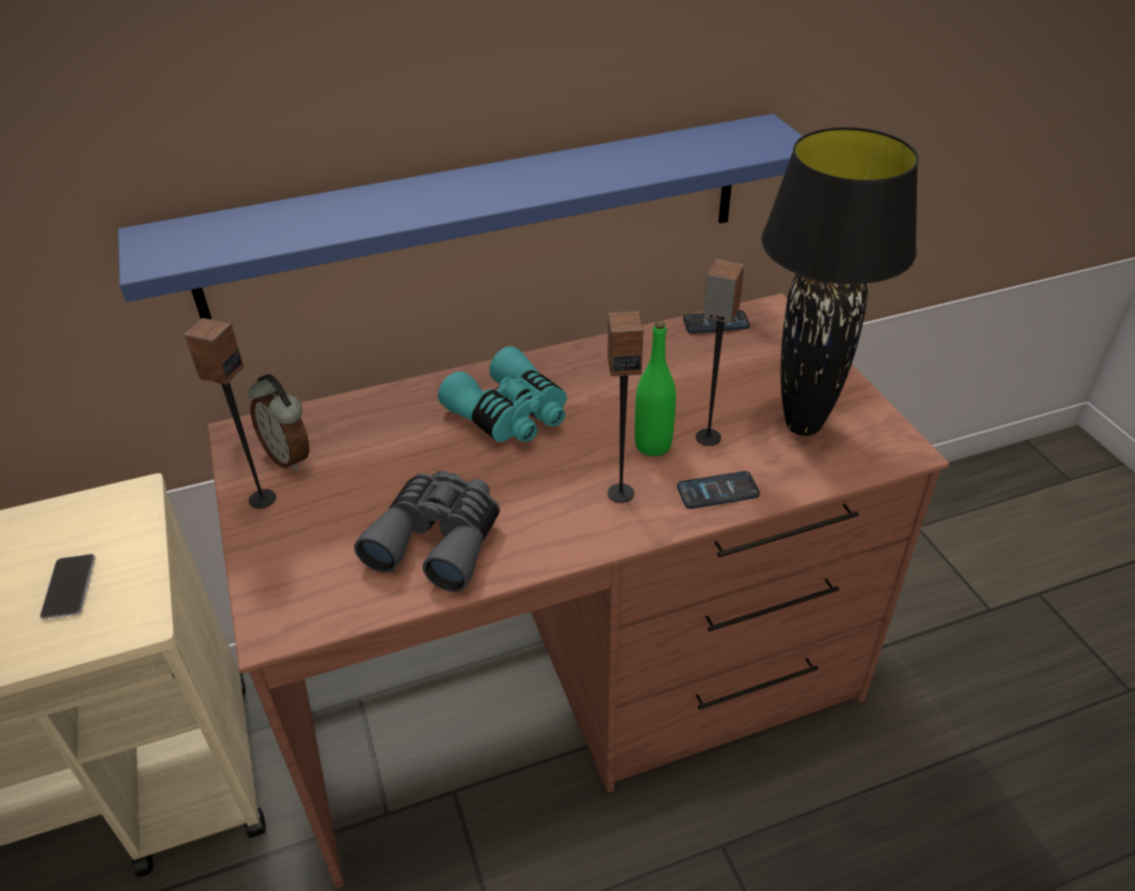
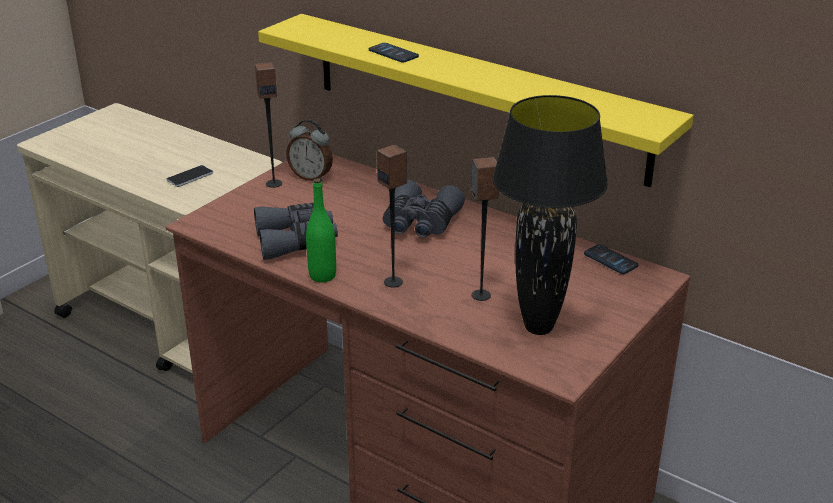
camera: 55 degrees right, 10 degrees down
(290, 456) = (311, 177): alarm clock -> alarm clock turned 75 degrees counterclockwise
(478, 219) = (475, 96): blue shelf -> yellow shelf
(510, 415) = (420, 223): turquoise binoculars -> grey binoculars
(653, 445) = (449, 278): green bottle -> green bottle (322, 276)
(717, 491) = (433, 314): phone -> phone (393, 53)

